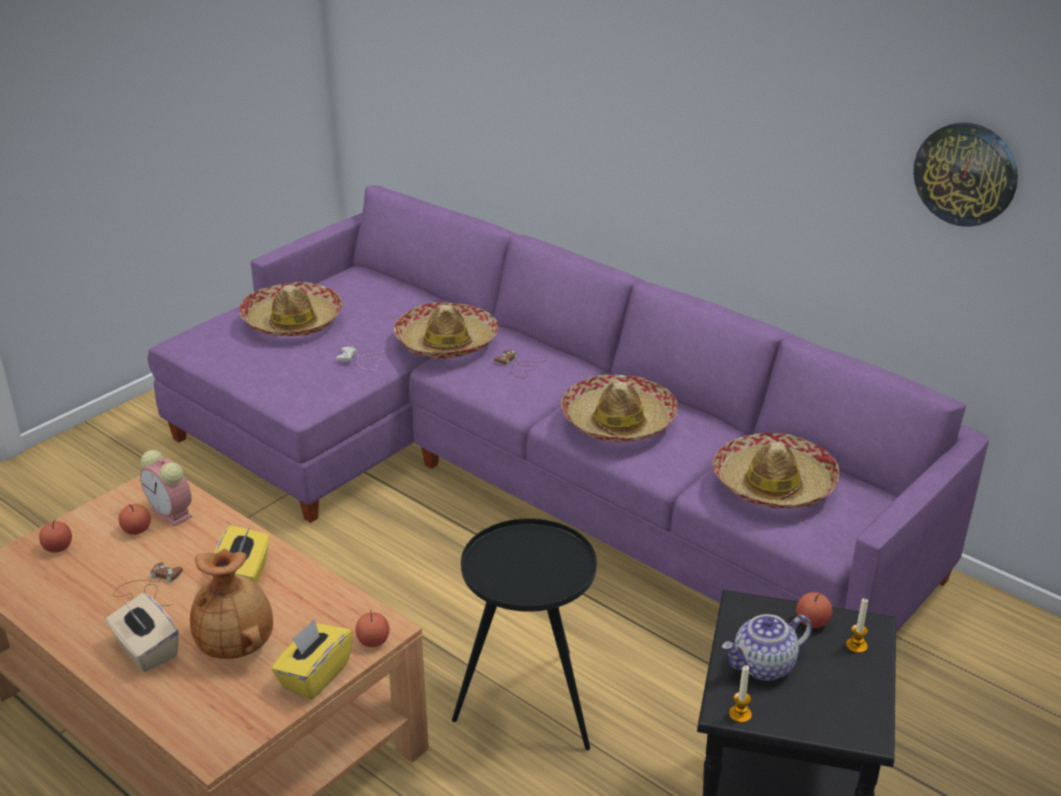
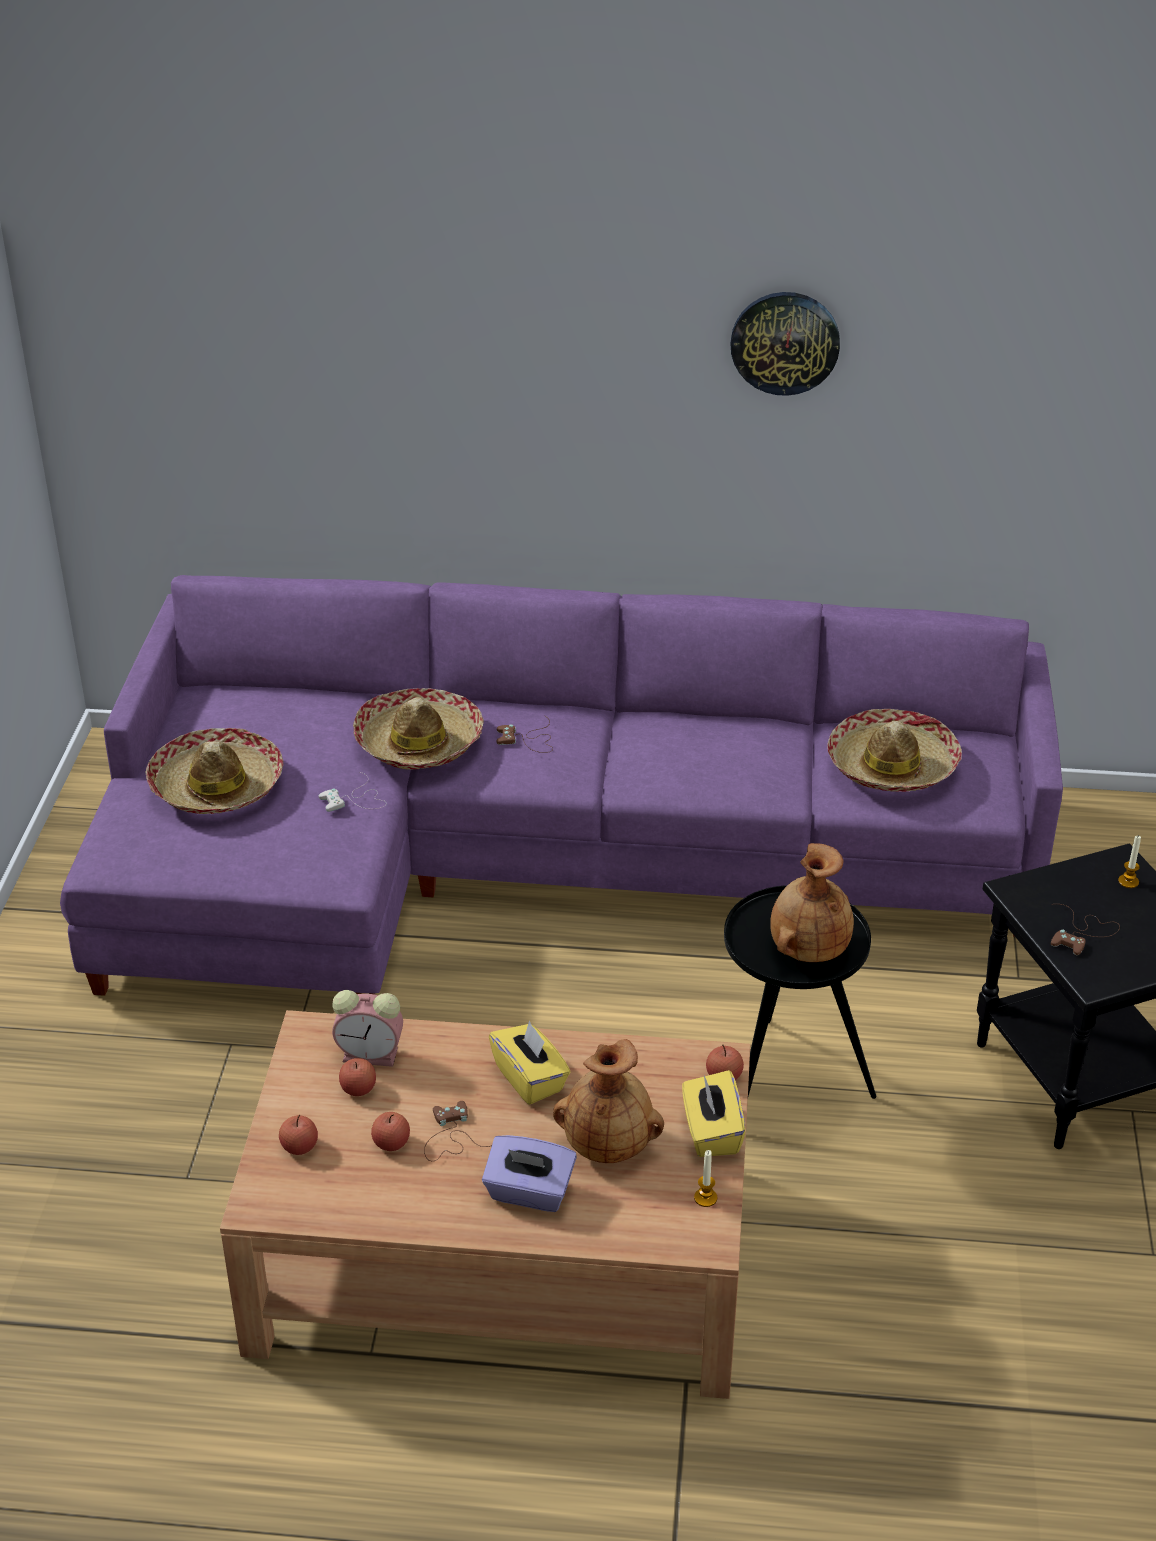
camera: 35 degrees left, 5 degrees up
(146, 650) = (529, 1193): beige tissue box -> purple tissue box
(526, 576) = (807, 949): none -> brown vase
(617, 421) = (691, 760): hat -> none
(740, 714) = (1107, 980): candle -> candle (705, 1198)
(763, 666) = (1082, 932): teapot -> brown game controller
(812, 622) = (1078, 877): apple -> apple (391, 1143)
(966, 174) = (988, 397): wall clock -> wall clock (785, 342)

